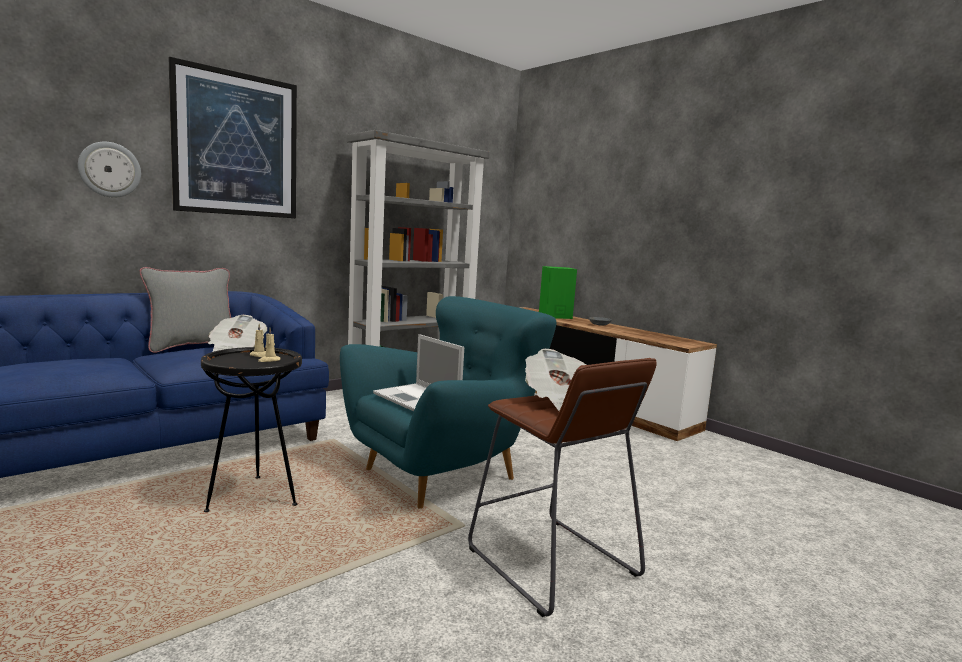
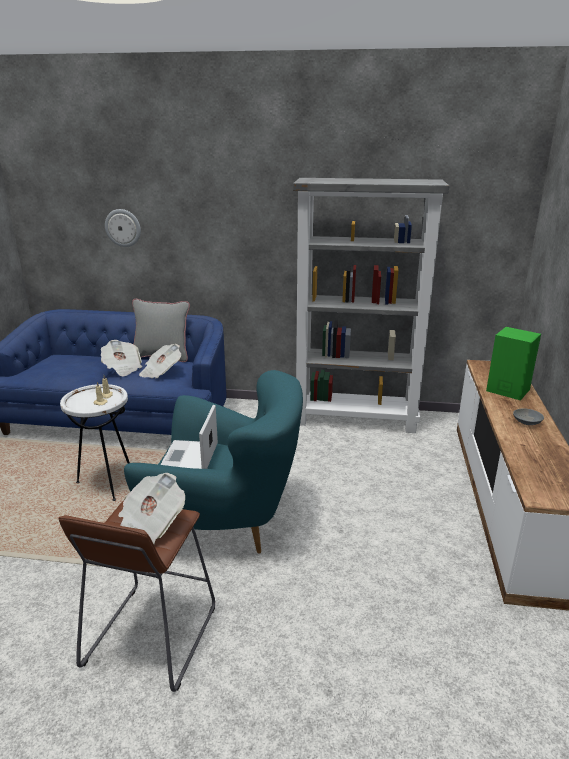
camera: 50 degrees right, 15 degrees up
(170, 356) = (122, 368): none -> newspaper
(237, 145) = (205, 199): picture -> none
(253, 498) = (108, 484): black side table -> white side table

